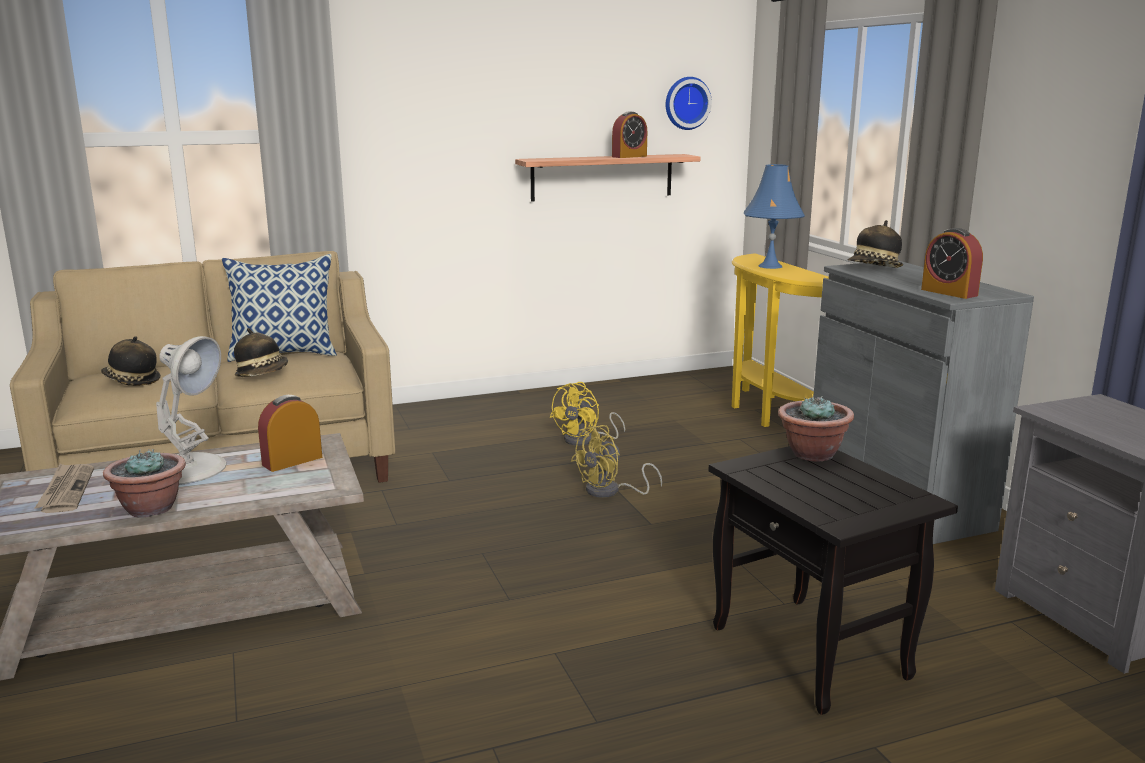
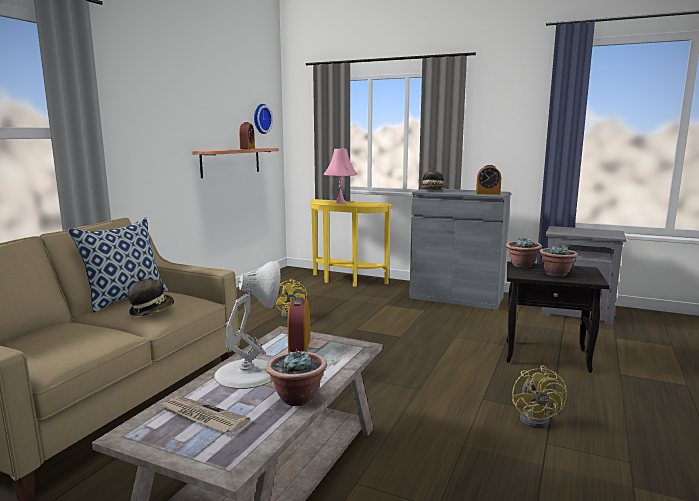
camera: 45 degrees left, 5 degrees down
(131, 381) = (51, 343): hat -> none
(610, 491) = (355, 331): yellow fan -> yellow fan (538, 419)
(770, 266) = (340, 202): blue table lamp -> pink table lamp
(817, 487) = (556, 274): none -> potted plant

